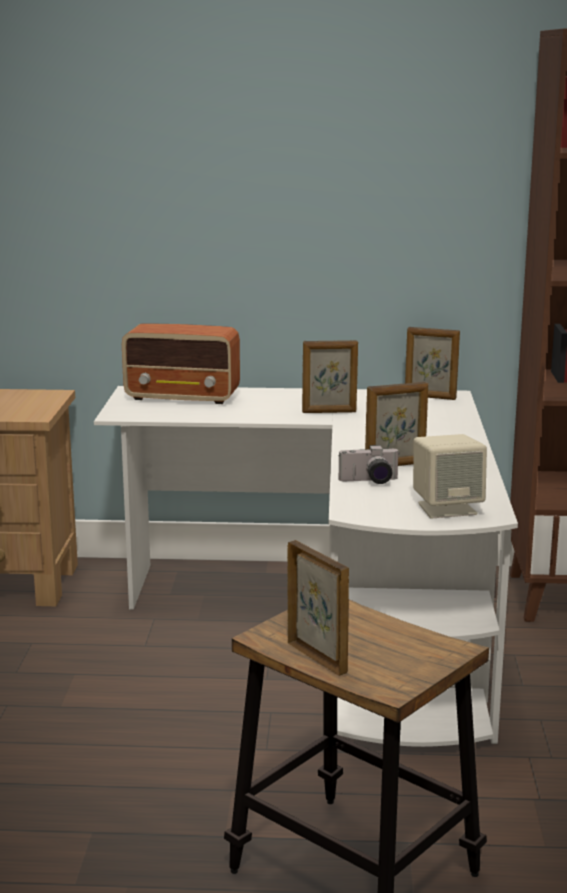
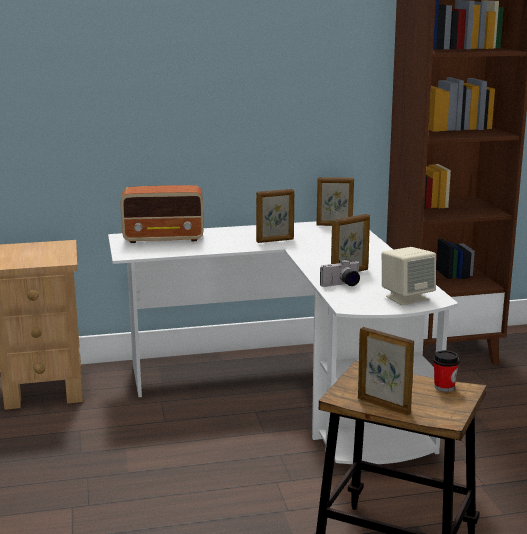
camera: 15 degrees left, 0 degrees up
(424, 643) = (444, 387): none -> cup

